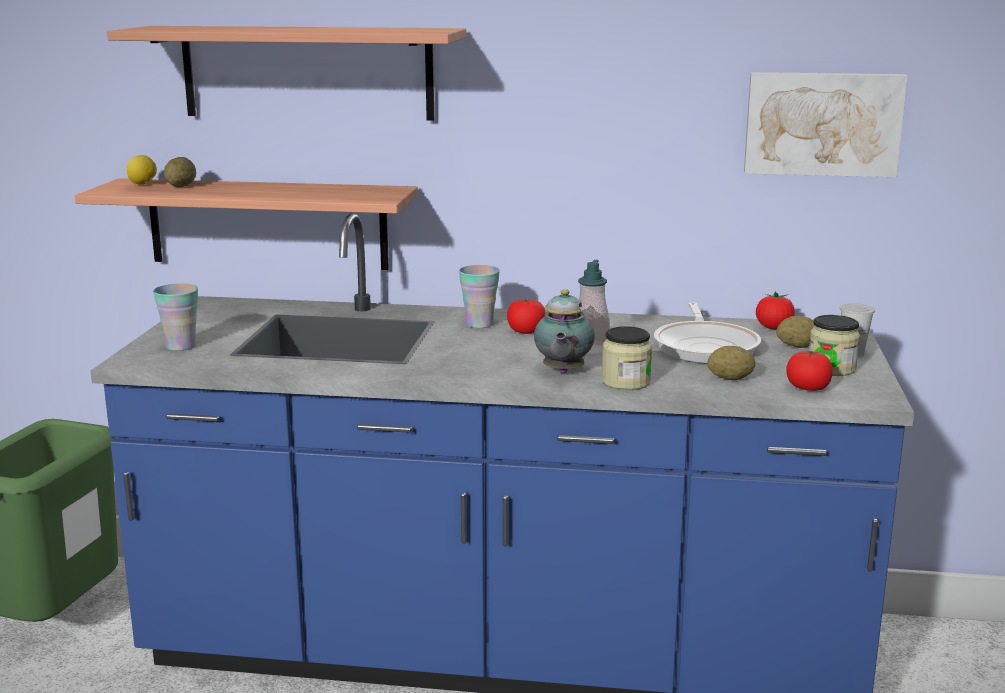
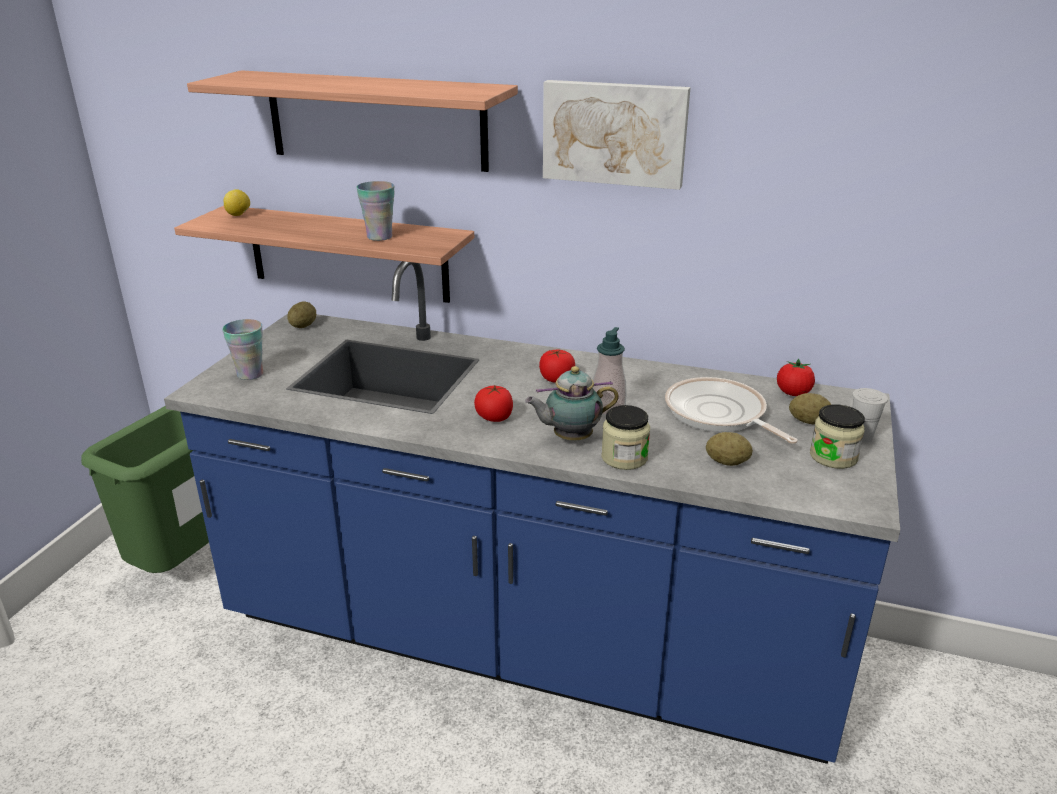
camera: 10 degrees right, 10 degrees up
(181, 186) = (268, 220): potato -> potato (303, 326)
(479, 324) = (518, 366): cup -> cup (379, 237)
(562, 372) = (569, 438): teapot -> teapot turned 60 degrees clockwise
(706, 347) = (718, 414): frying pan -> frying pan turned 135 degrees clockwise
(807, 388) = (800, 483): tomato -> tomato (494, 417)
(822, 123) = (863, 198): picture -> picture (615, 133)

